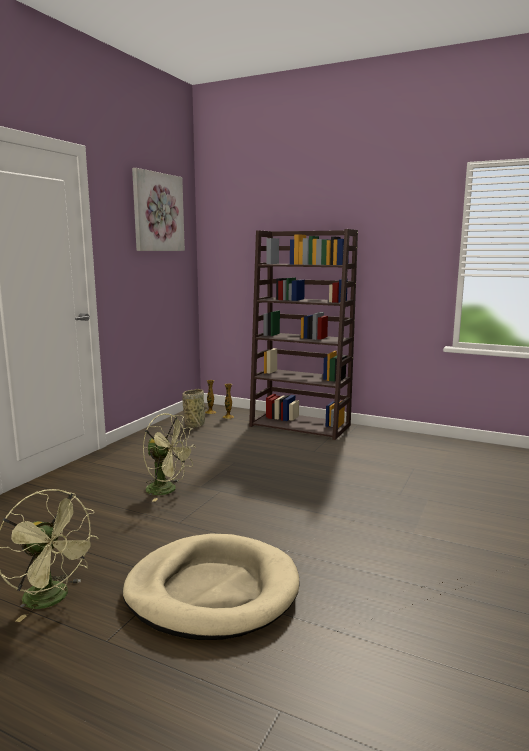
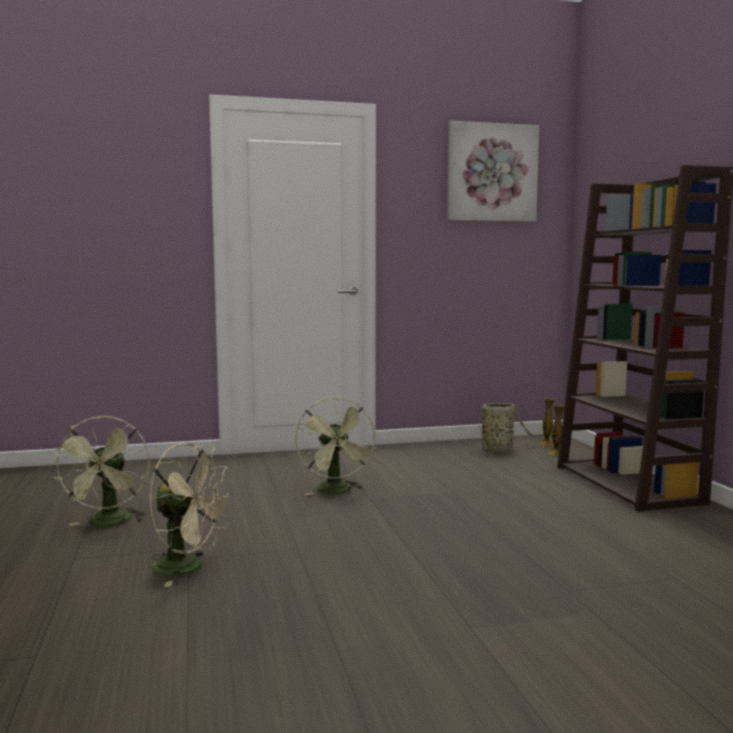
camera: 50 degrees right, 5 degrees down
(212, 591) = (188, 568): beige dog bed -> beige fan

